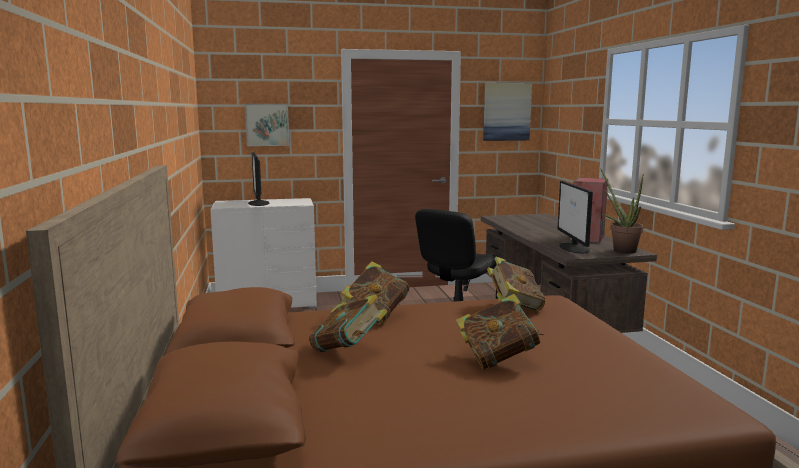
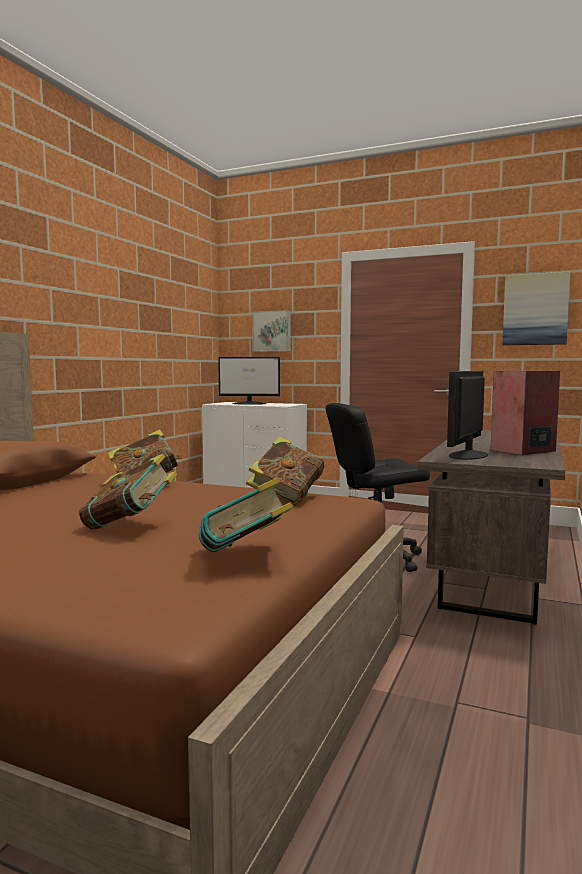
camera: 35 degrees right, 5 degrees down
(258, 203) = (250, 403): monitor -> monitor turned 105 degrees counterclockwise
(348, 351) = (47, 499): book -> book (244, 558)
(620, 250) = (526, 462): potted plant -> none

